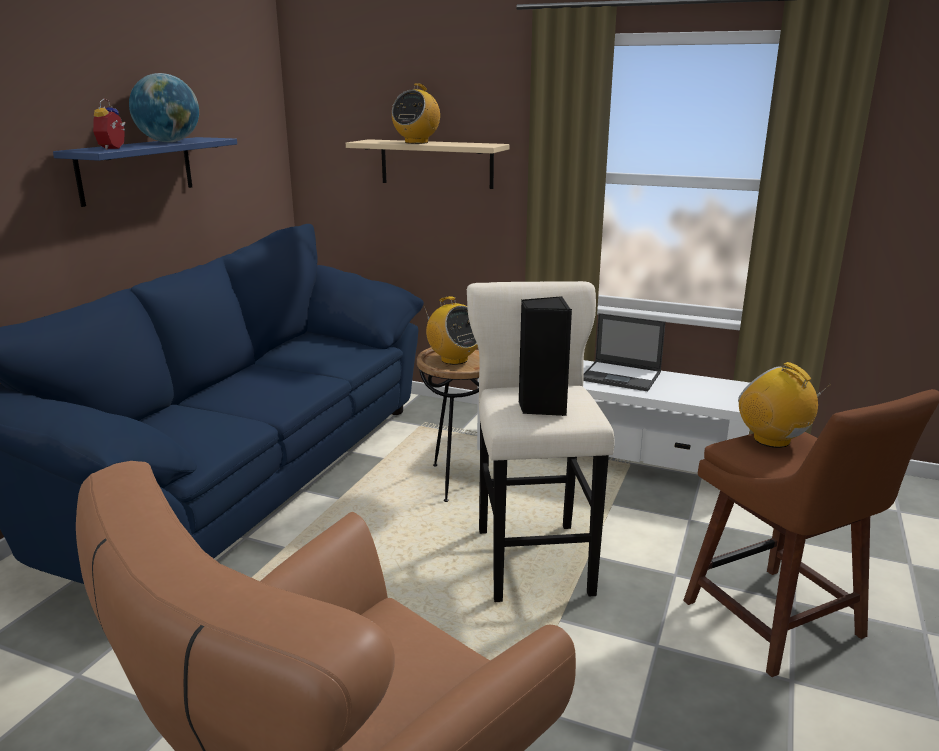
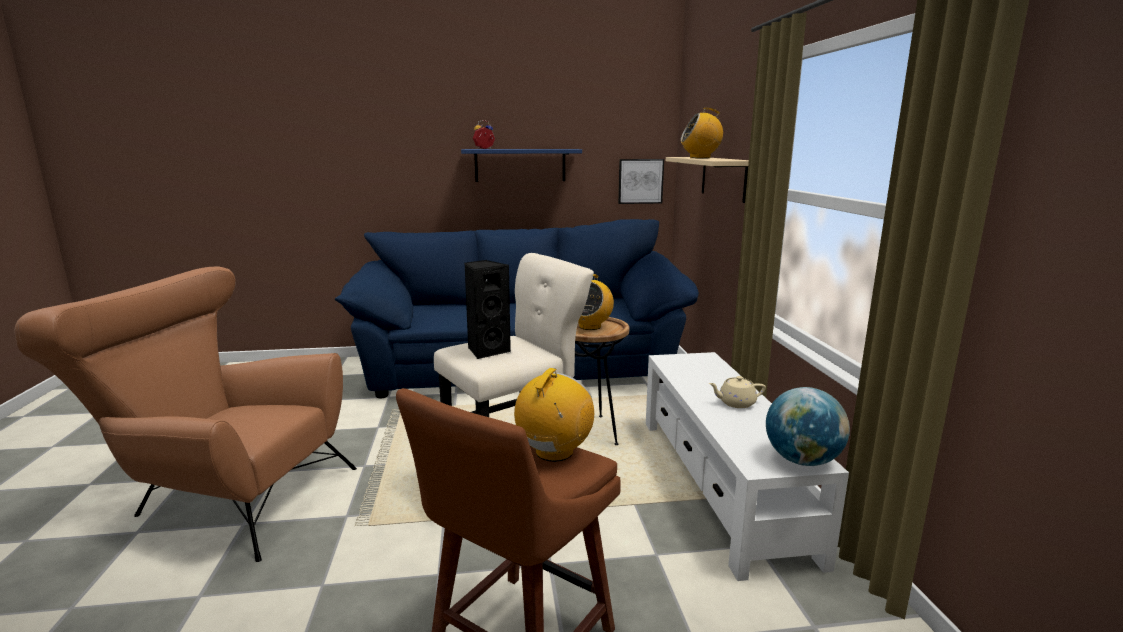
camera: 60 degrees right, 5 degrees down
(169, 142) = (533, 148): globe -> globe (802, 460)
(263, 175) = (640, 181): none -> picture
(622, 376) = (736, 403): laptop -> beige teapot

